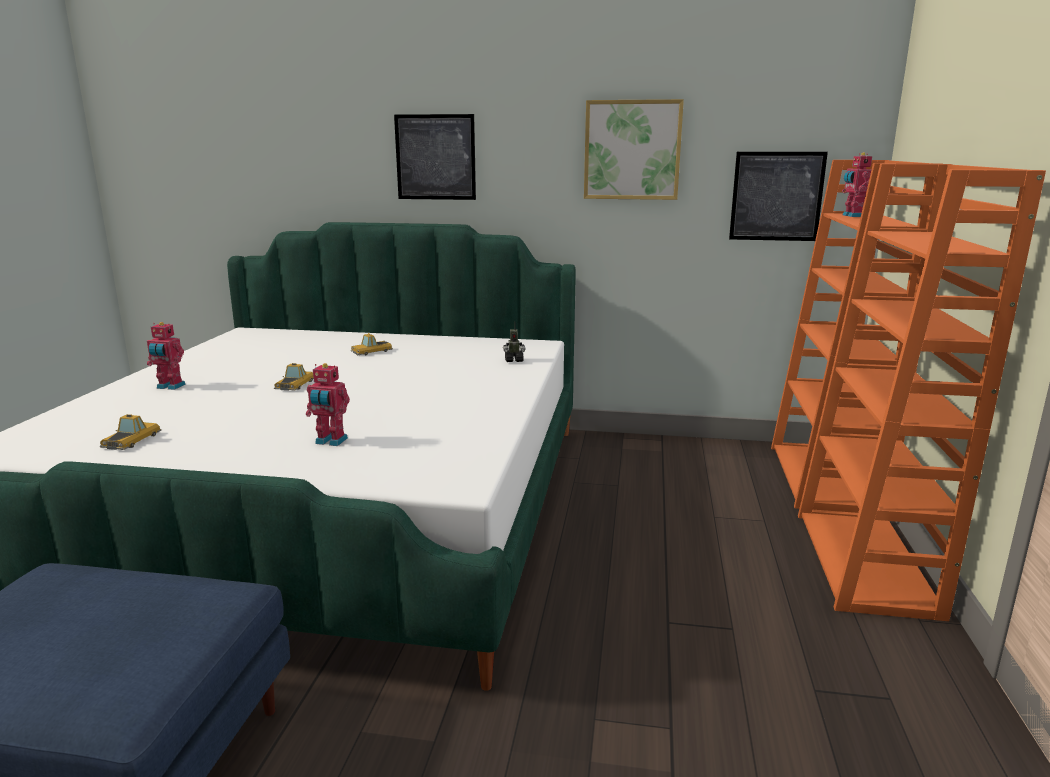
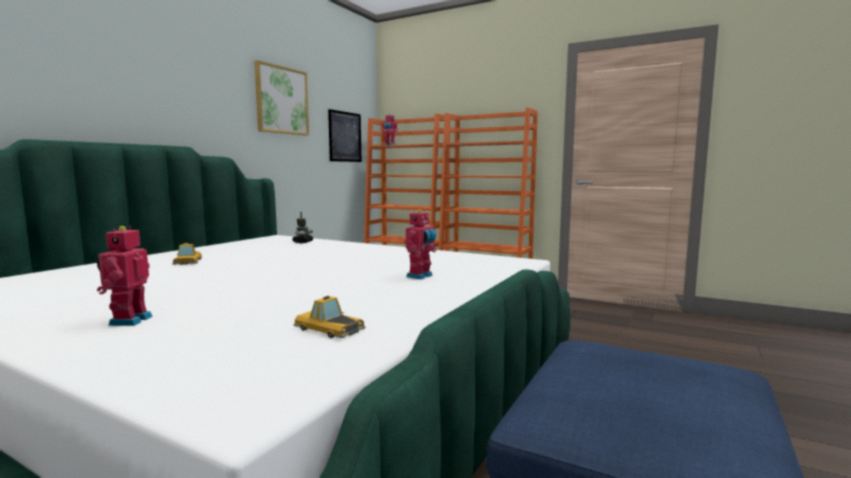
camera: 70 degrees left, 10 degrees down
(170, 387) = (128, 320): toy robot -> toy robot turned 150 degrees clockwise
(295, 384) = (244, 280): toy car -> none
(435, 157) = (140, 83): picture -> none

